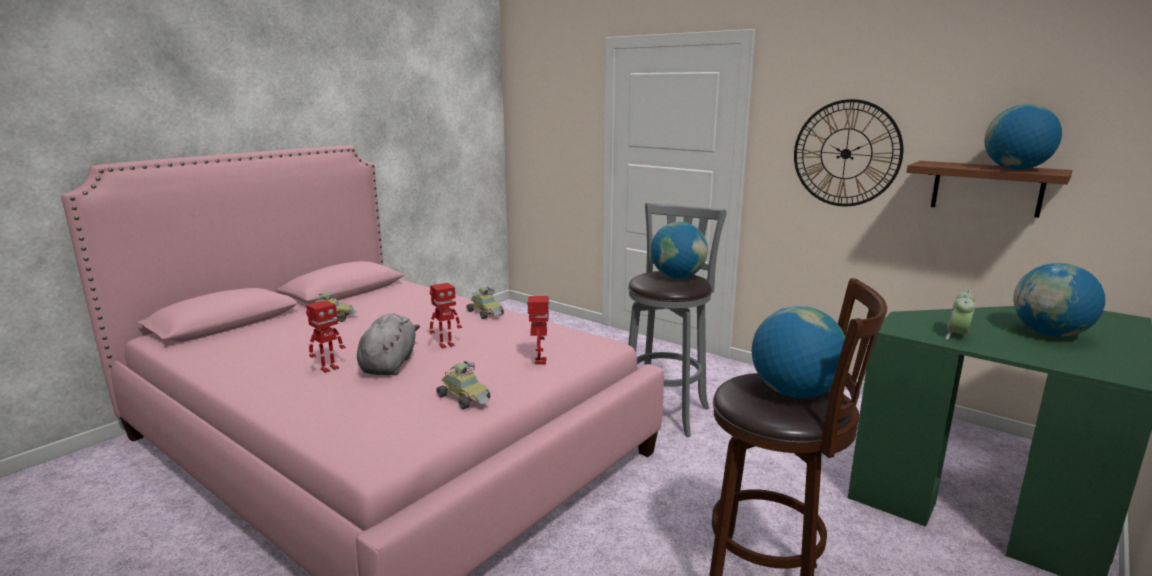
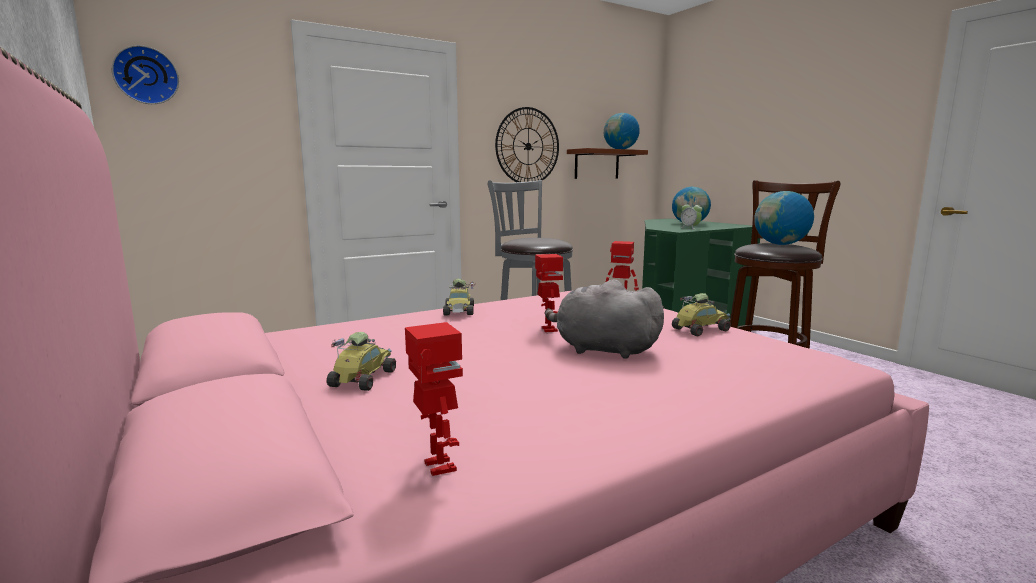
camera: 70 degrees left, 5 degrees down
(329, 368) = (596, 378): toy robot -> toy robot (438, 467)
(486, 313) = (460, 311): toy car -> toy car turned 105 degrees clockwise
(525, 95) = (146, 76): none -> wall clock
(677, 277) = (539, 238): globe -> none

